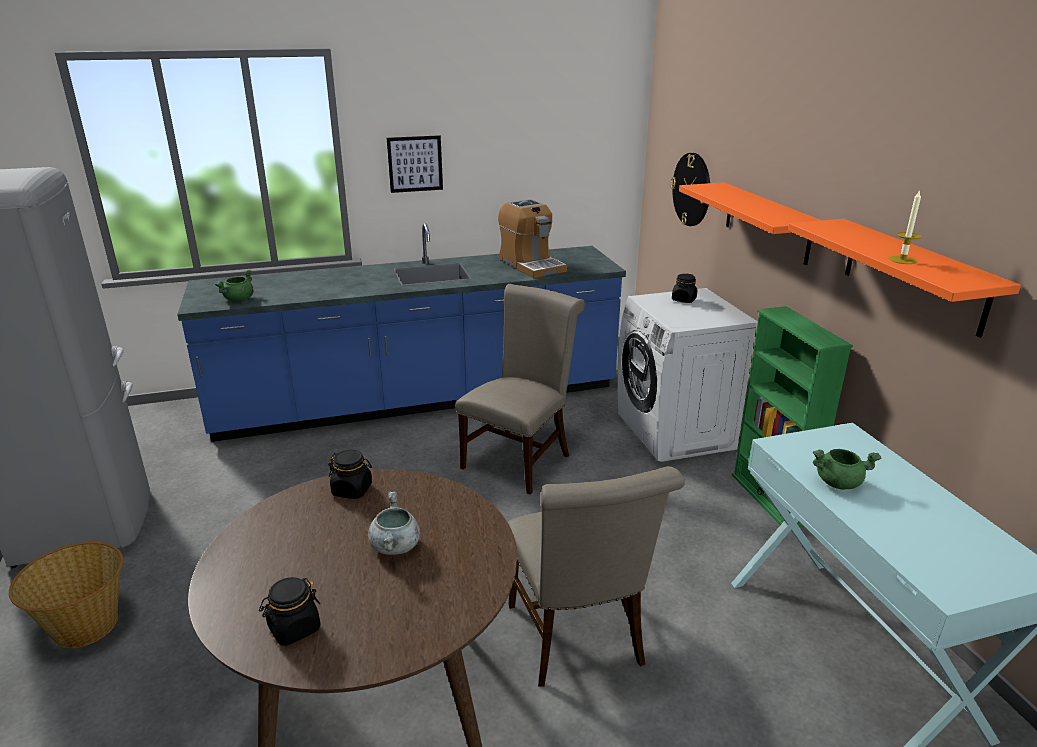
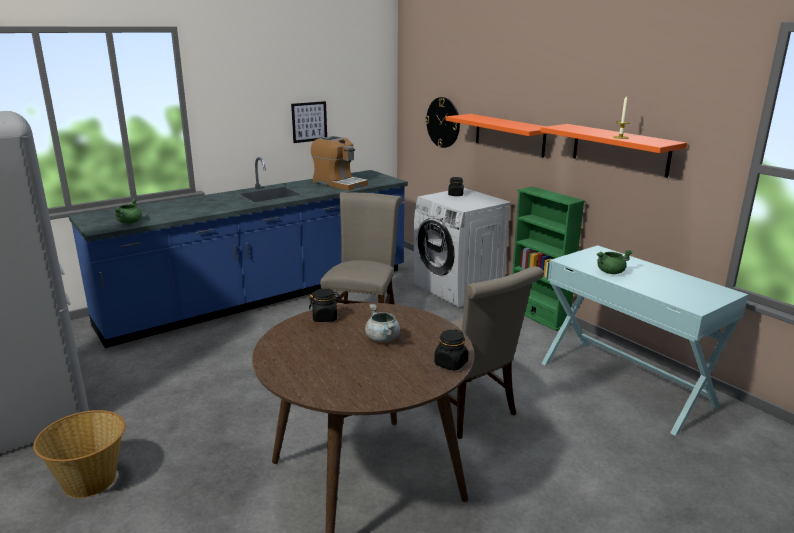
camera: 20 degrees left, 5 degrees down
(294, 628) = (356, 386): black jar -> black jar (451, 364)
(415, 164) = (241, 114): picture -> picture (309, 122)

